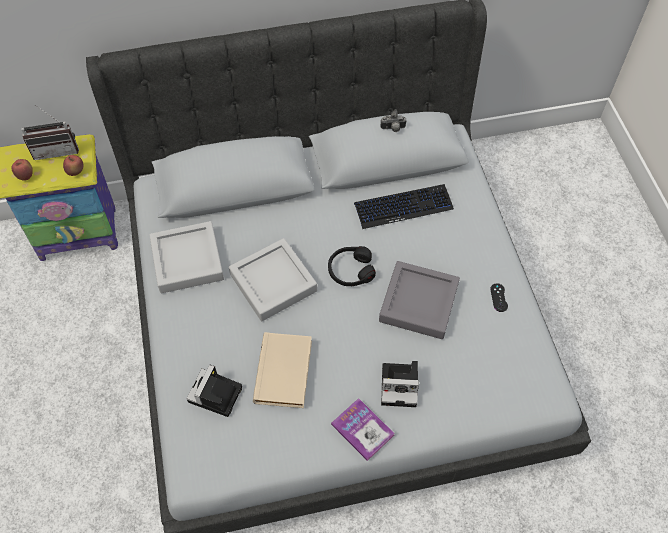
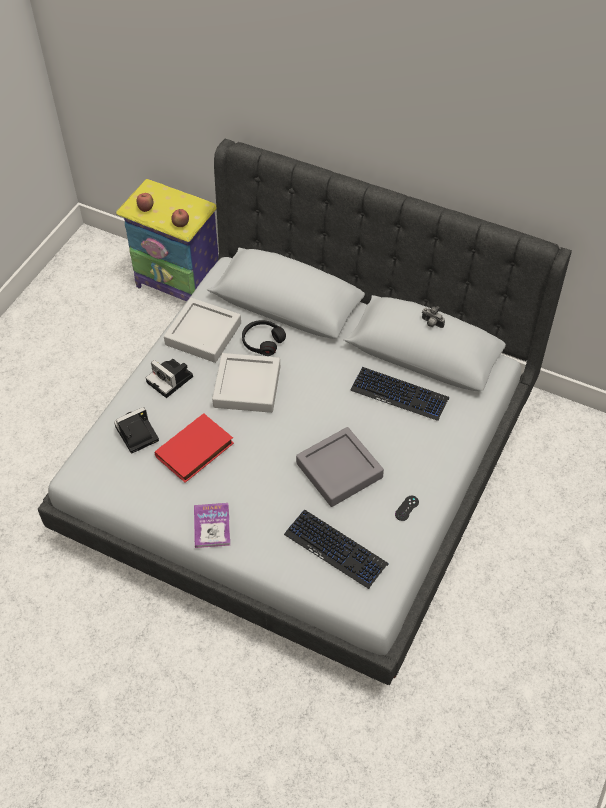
camera: 40 degrees right, 5 degrees down
(57, 149) = (182, 201): radio -> none
(285, 372) = (195, 451): beige book -> red book
(350, 270) = (311, 414): black headphones -> black headphones (262, 341)
(401, 385) = (268, 516): camera -> camera (171, 380)
(480, 372) = (336, 549): none -> keyboard

